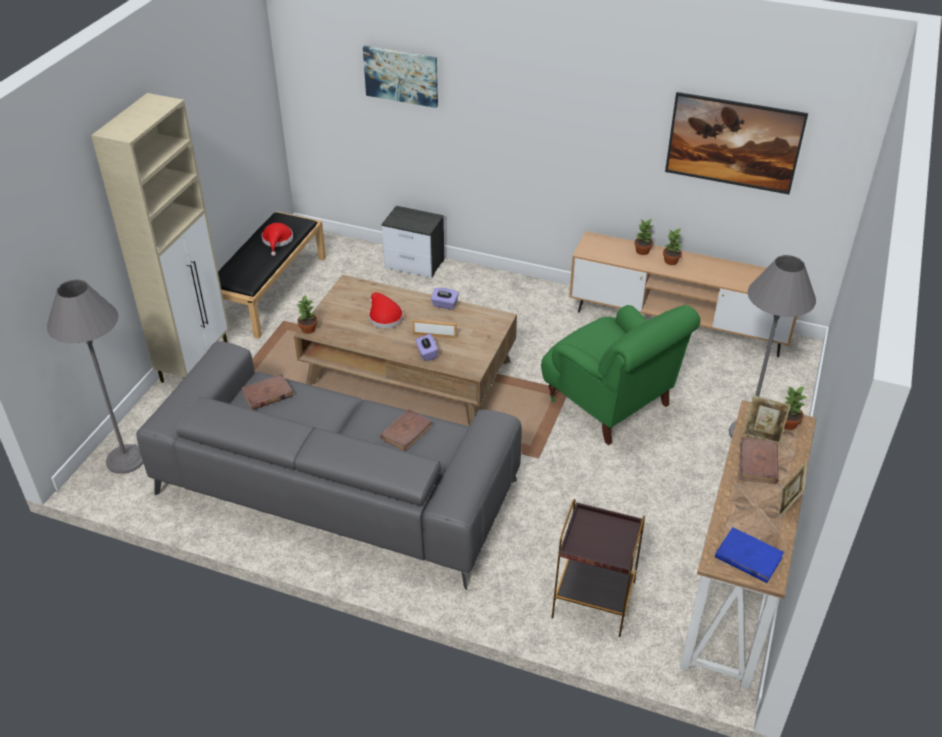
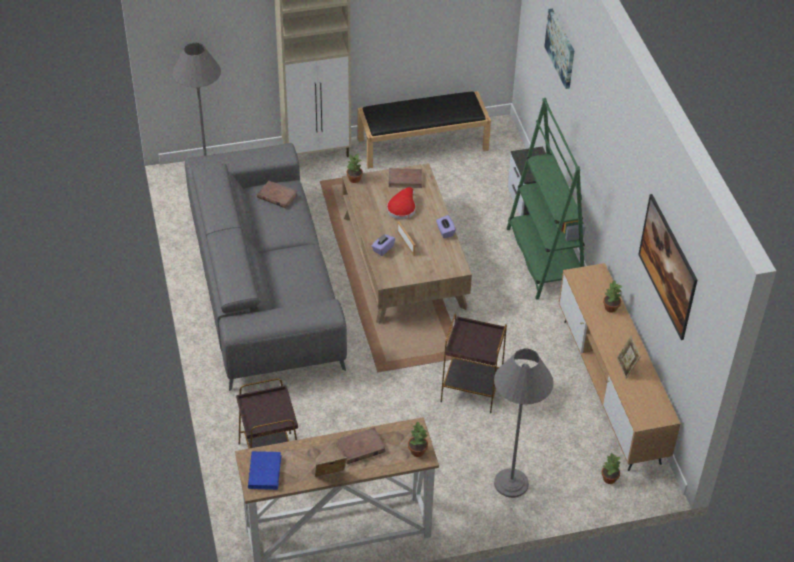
camera: 55 degrees right, 5 degrees up
(277, 241) = (439, 111): red hat -> none
(406, 432) = (298, 278): brown book -> brown book (405, 179)
(493, 288) = (545, 259): none -> green bookcase
(610, 404) = (471, 387): green armchair -> brown side table
(671, 261) = (614, 330): potted plant -> potted plant (609, 479)
(762, 434) = (393, 440): picture frame -> picture frame (626, 367)

